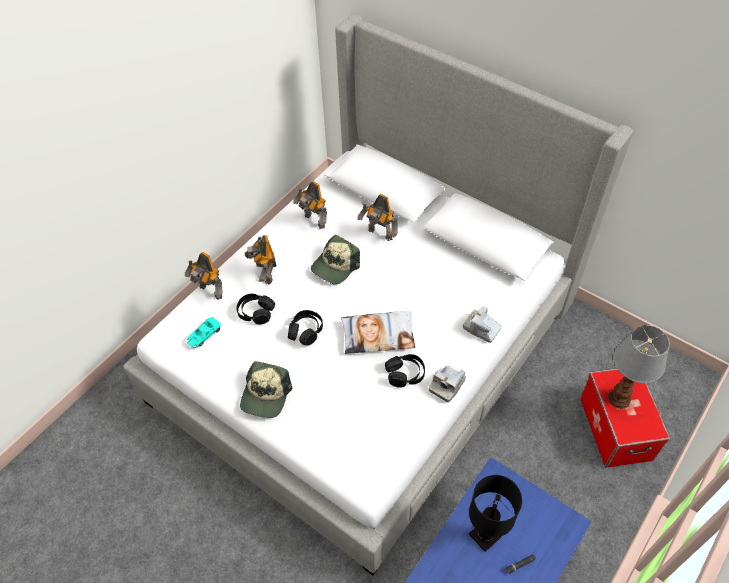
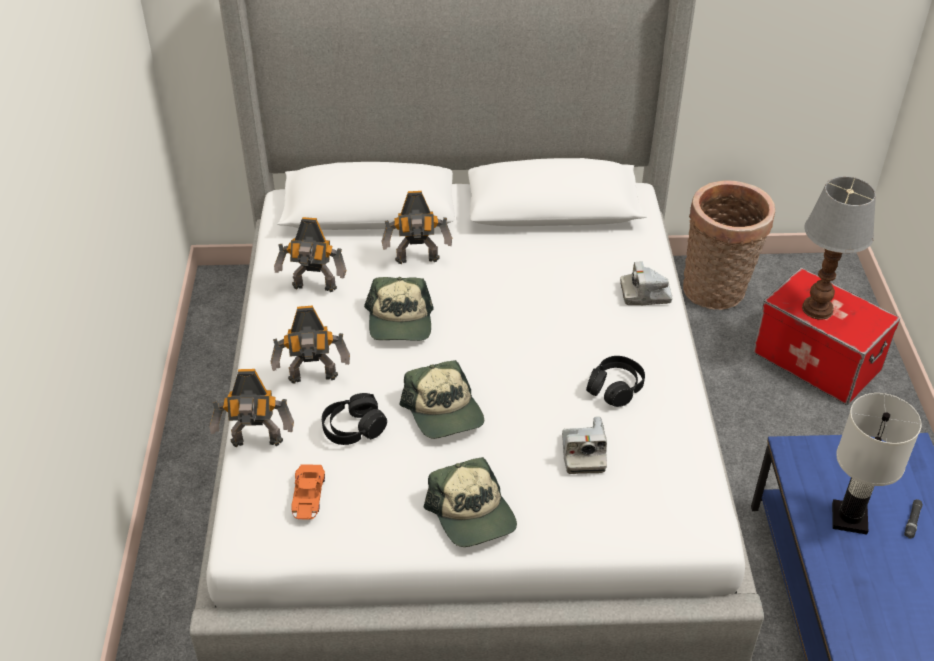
camera: 40 degrees left, 10 degrees down
(204, 335) = (308, 496): turquoise toy car -> orange toy car
(265, 273) = (313, 379): toy robot -> toy robot turned 45 degrees counterclockwise
(306, 331) = (444, 412): black headphones -> cap
(378, 335) = (537, 366): pillow -> none
(447, 385) = (673, 372): camera -> camera (583, 454)
(484, 535) = (848, 518): black table lamp -> white table lamp
(596, 346) = (717, 292): none -> basket

